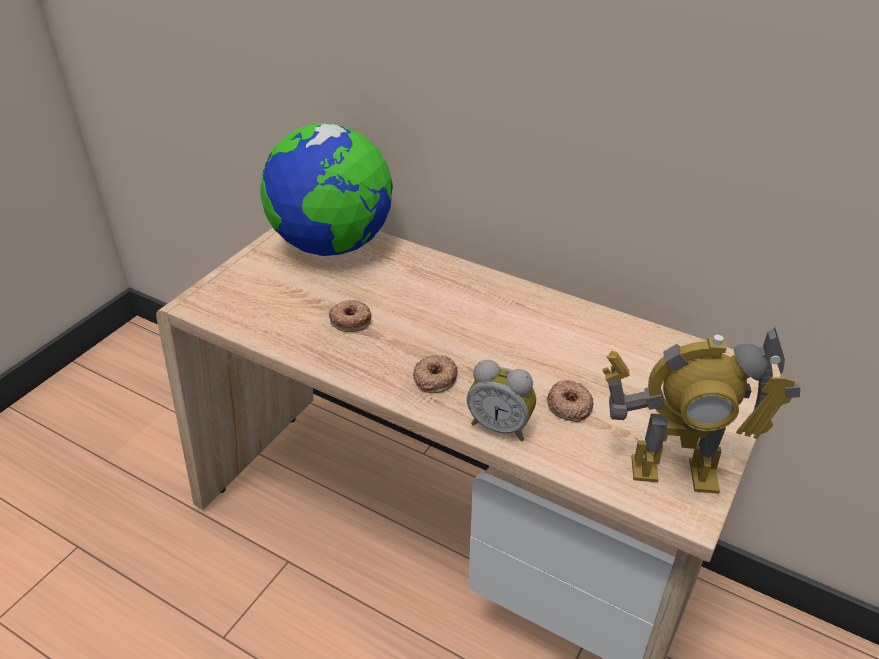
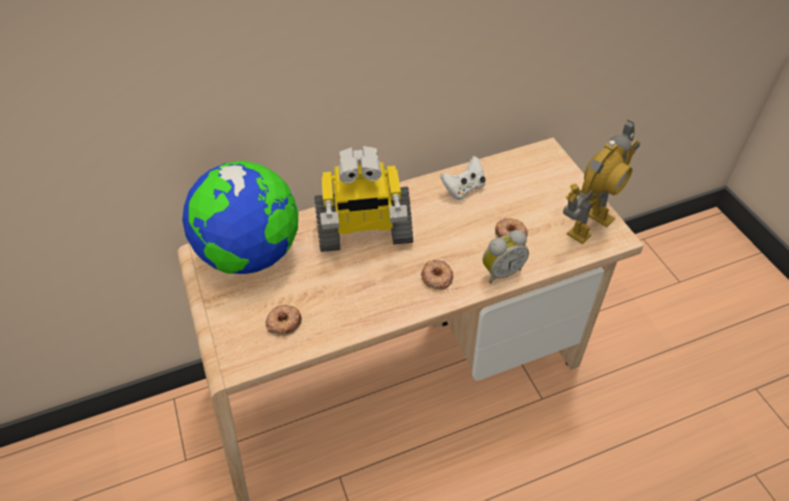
camera: 50 degrees left, 10 degrees up
(350, 319) = (342, 287): donut -> donut (283, 322)
(440, 295) = (364, 231): none -> toy robot
(590, 334) = (464, 189): none -> white game controller

